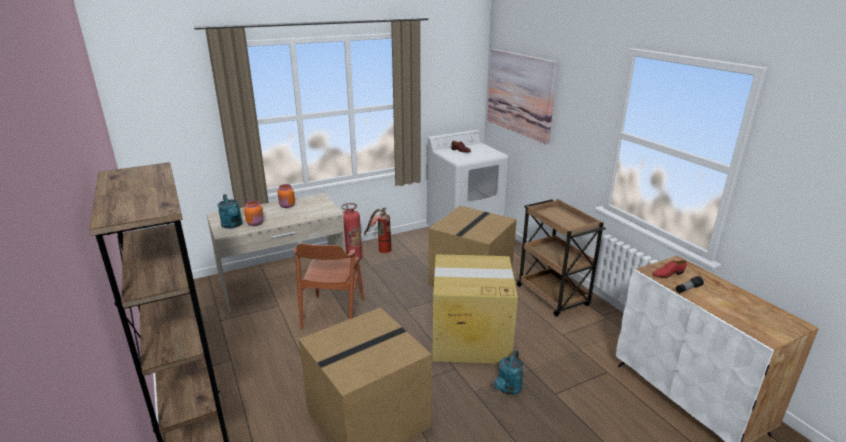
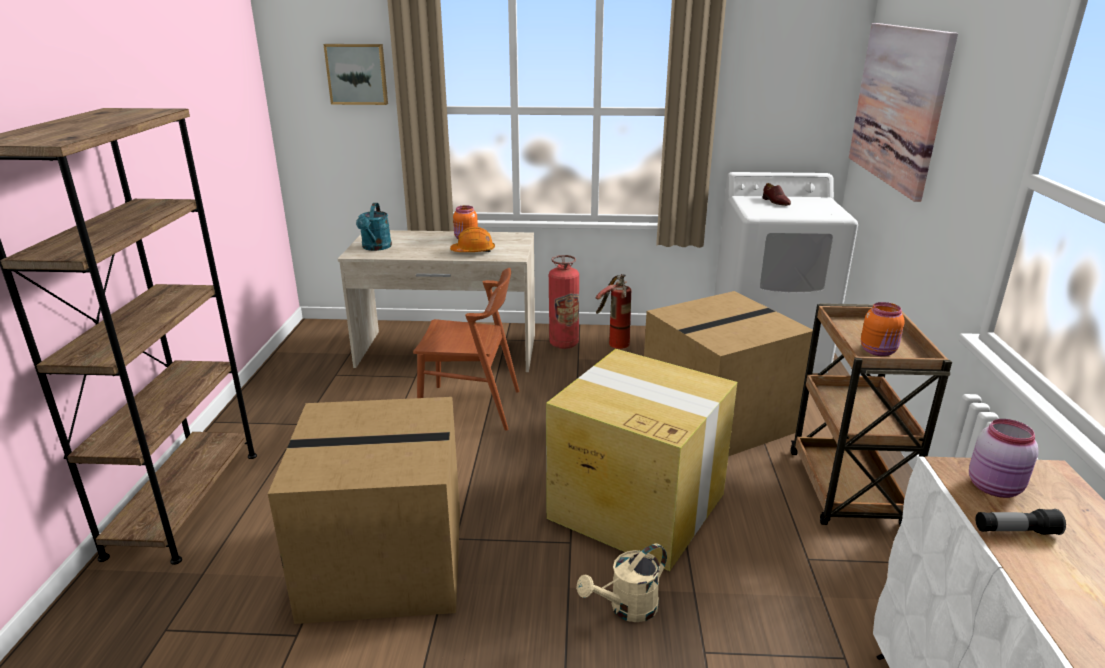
camera: 30 degrees right, 0 degrees up
(184, 105) = (357, 74): none -> picture
(256, 223) = (403, 251): orange jar -> orange jar (879, 351)
(303, 214) = (473, 251): none -> orange hard hat
(333, 313) = (471, 407): brown chair -> brown chair turned 120 degrees counterclockwise
(508, 389) = (626, 608): turquoise watering can -> beige watering can
(668, 274) = (995, 488): red shoe -> pink jar

